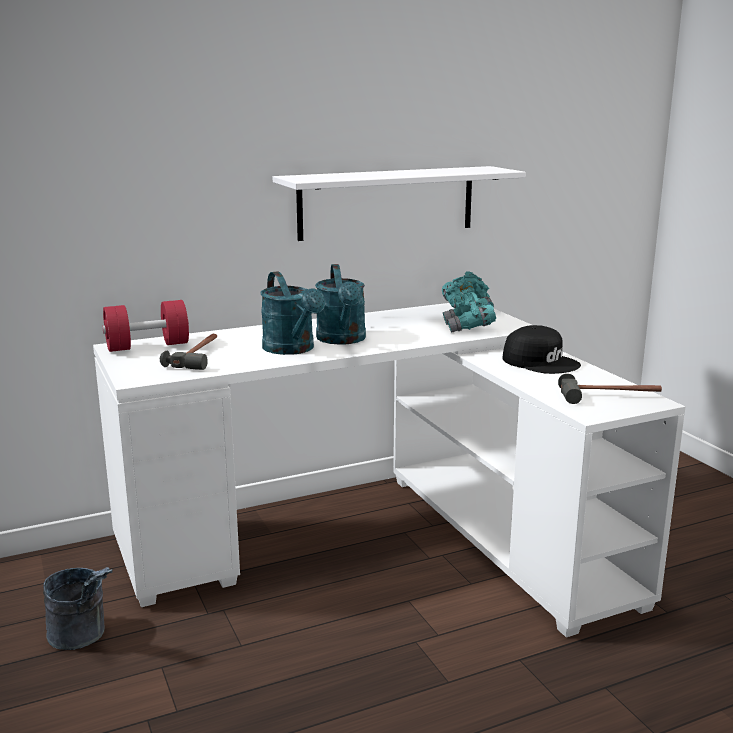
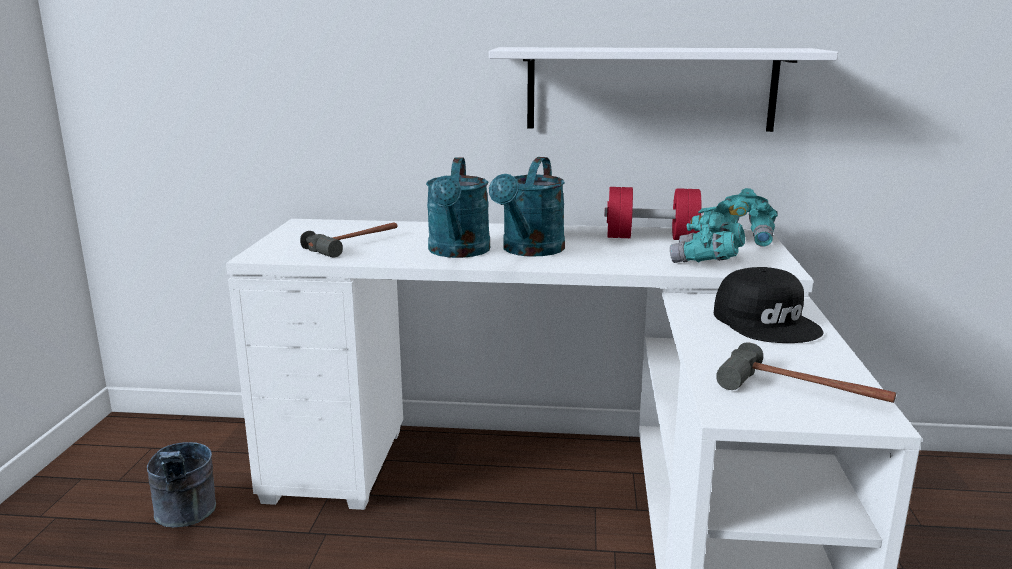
camera: 30 degrees right, 0 degrees up
(147, 346) = (331, 227): red dumbbell -> red dumbbell (651, 238)

